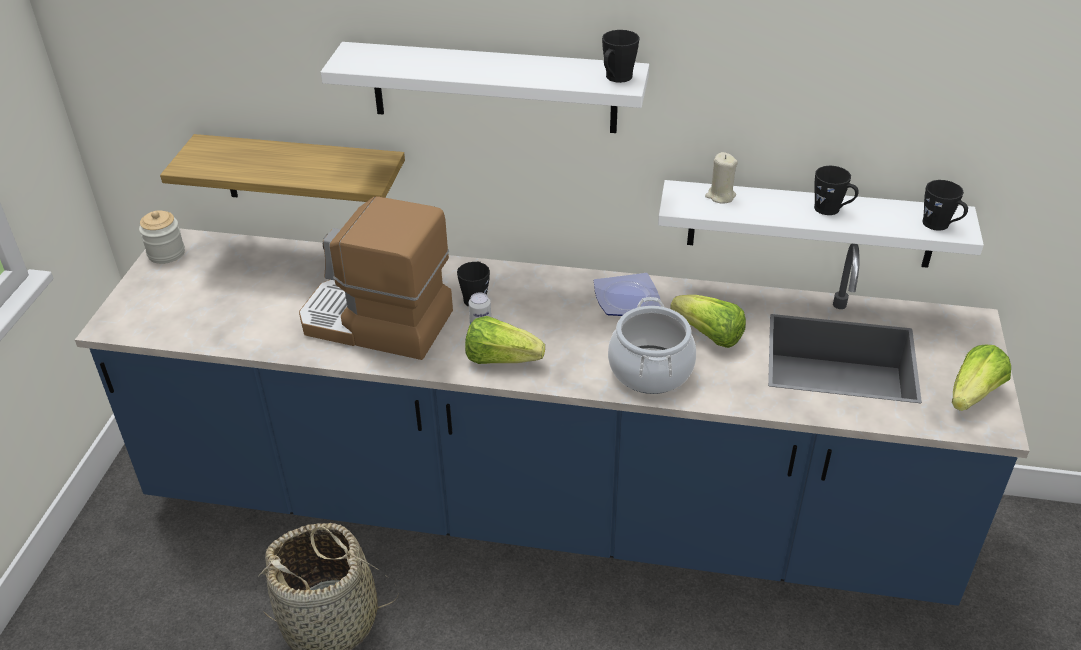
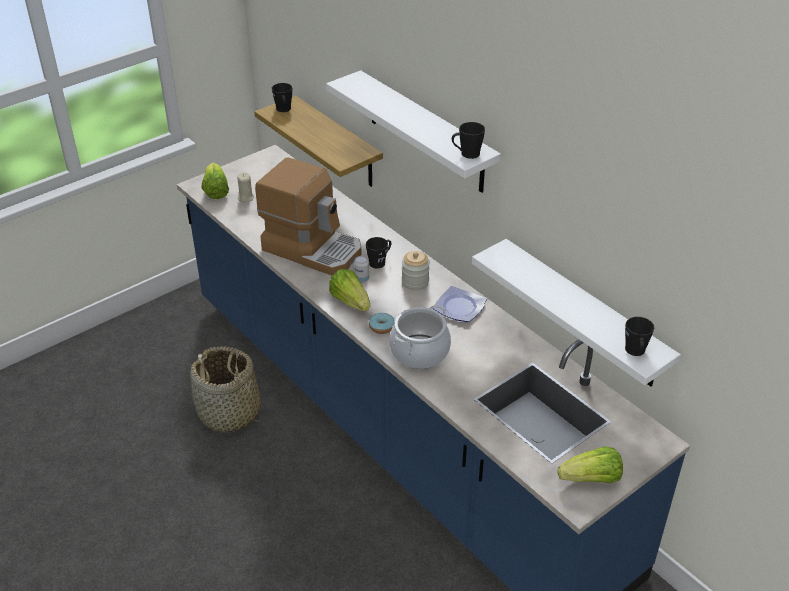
camera: 40 degrees right, 0 degrees up
(166, 253) = (261, 160): jar -> jar (415, 282)
(376, 323) = (313, 248): coffee machine -> coffee machine turned 150 degrees clockwise
(574, 367) = (382, 327): none -> donut
(708, 335) = (478, 353): lettuce -> lettuce (216, 190)
(720, 196) = (523, 264): beige candle -> beige candle (245, 198)
(831, 210) = (579, 306): black mug -> black mug (284, 110)

